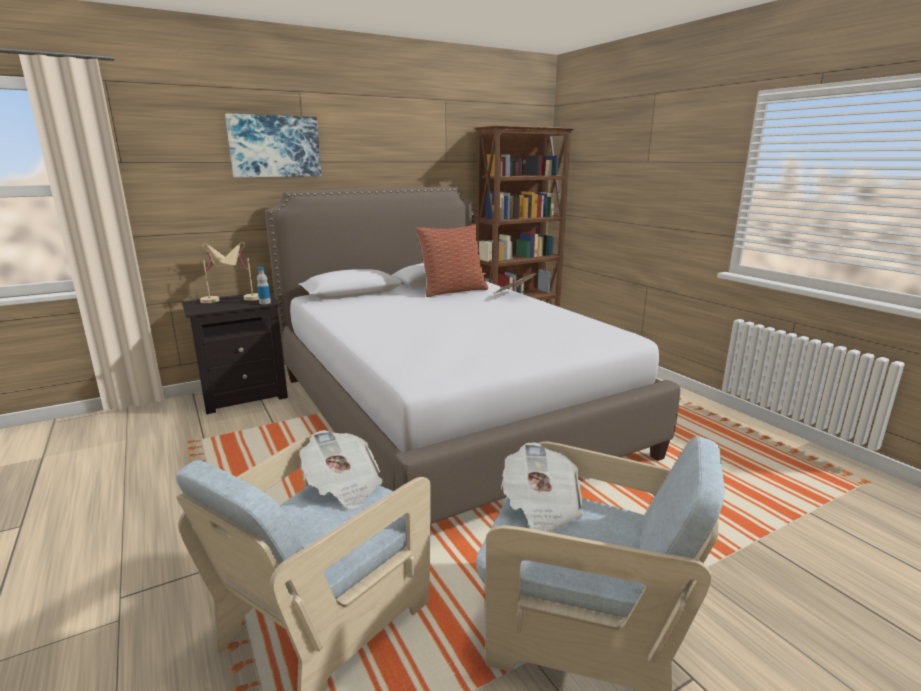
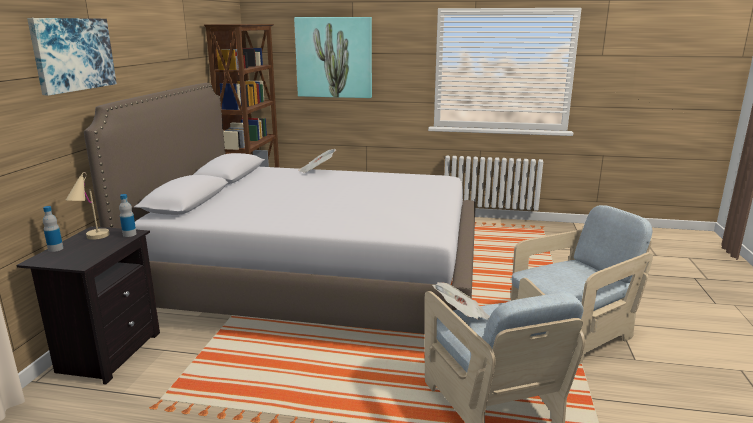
camera: 50 degrees left, 0 degrees up
(217, 299) = (55, 249): beige table lamp -> bottle
(452, 291) = (265, 179): pillow -> none
(541, 507) = (545, 275): newspaper -> none
(627, 168) = (334, 57): none -> picture

